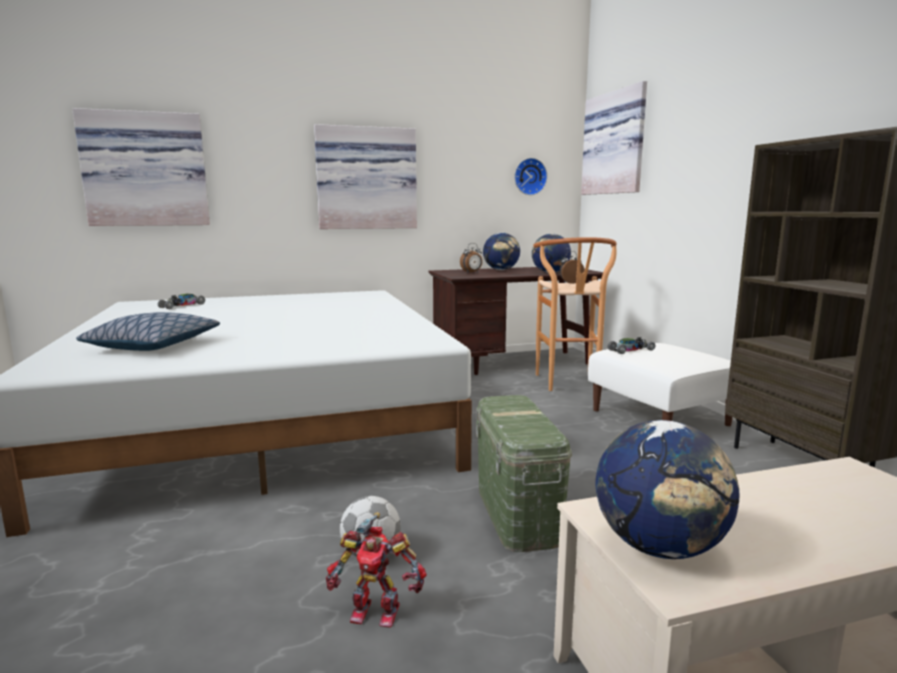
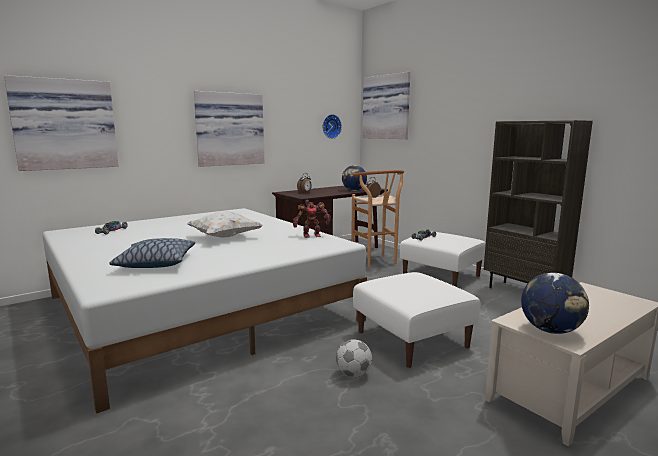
camera: 20 degrees left, 0 degrees up
(293, 322) = (225, 237): none -> white pillow
(376, 611) = (384, 400): toy robot -> toy robot (311, 235)
(501, 270) = (320, 189): globe -> none
(516, 513) = (411, 339): green storage box -> white ottoman

